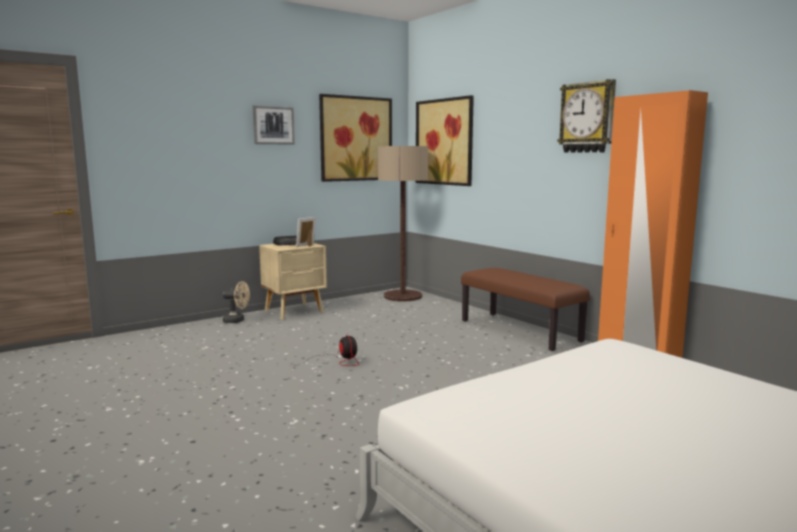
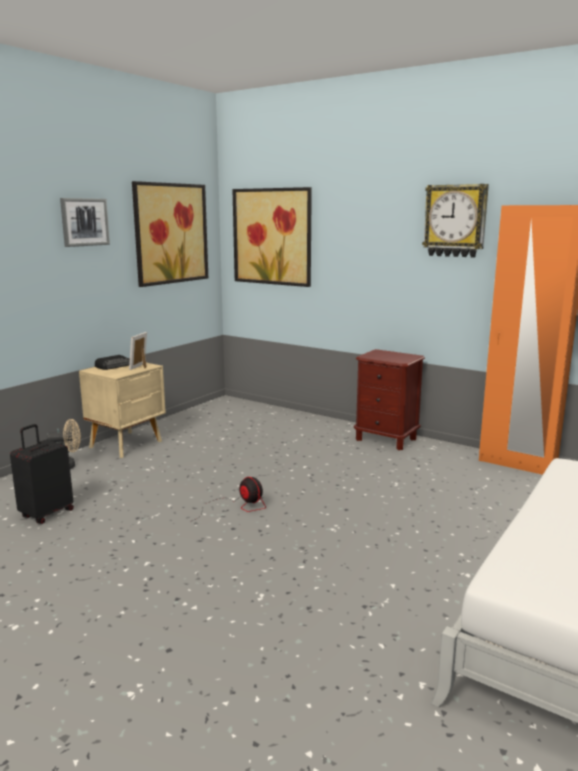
camera: 20 degrees left, 5 degrees up
(194, 347) = (46, 513): none -> black suitcase
(403, 296) = (232, 409): floor lamp -> none
(520, 331) = (386, 439): brown bench -> brown nightstand

